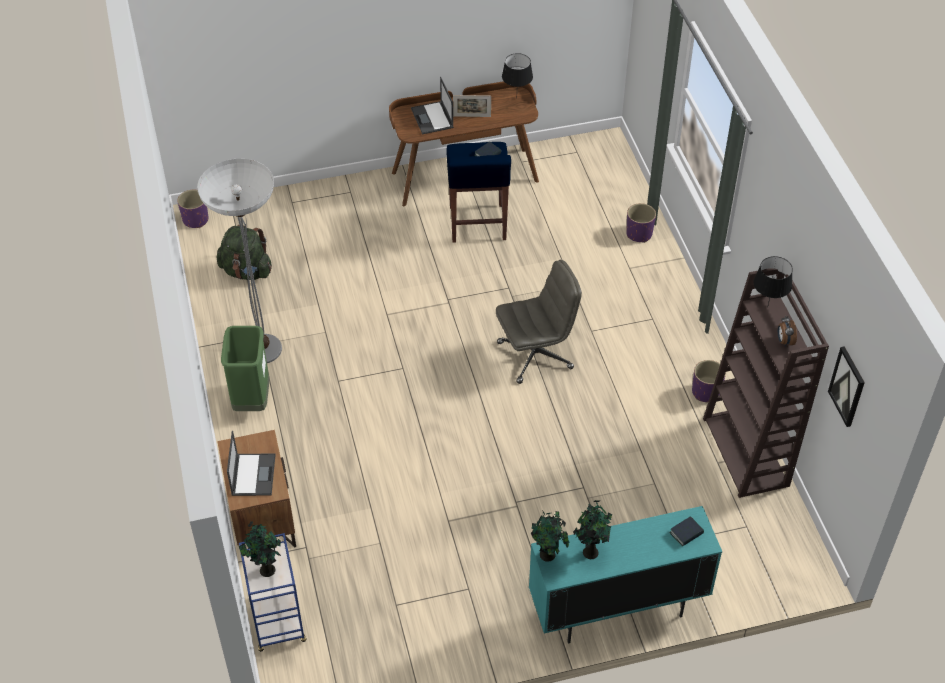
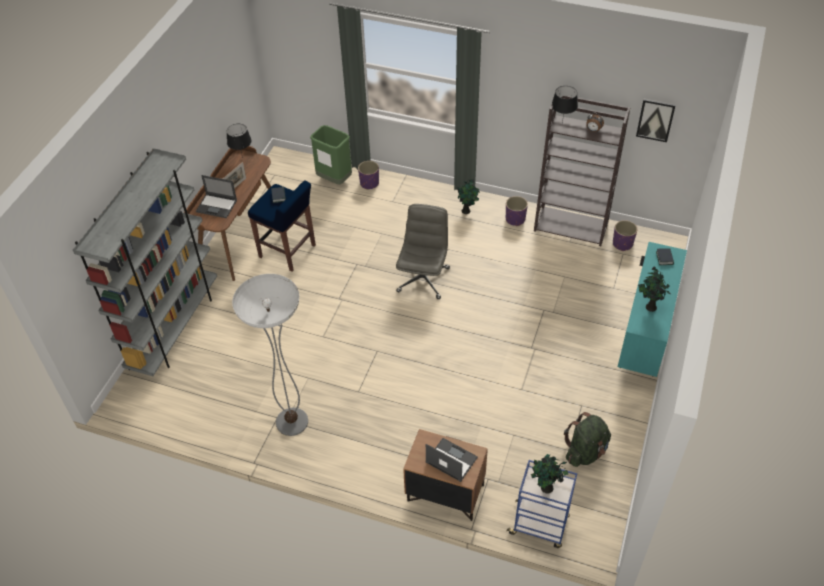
camera: 55 degrees left, 0 degrees up
(195, 220) = (126, 405): purple planter -> purple planter (622, 244)
(247, 271) = (209, 396): green backpack -> green backpack (585, 452)
(251, 400) = (333, 450): green trash can -> green trash can (334, 179)
(308, 199) = (174, 328): none -> grey bookcase
(548, 555) = (641, 328): potted plant -> potted plant (466, 210)

